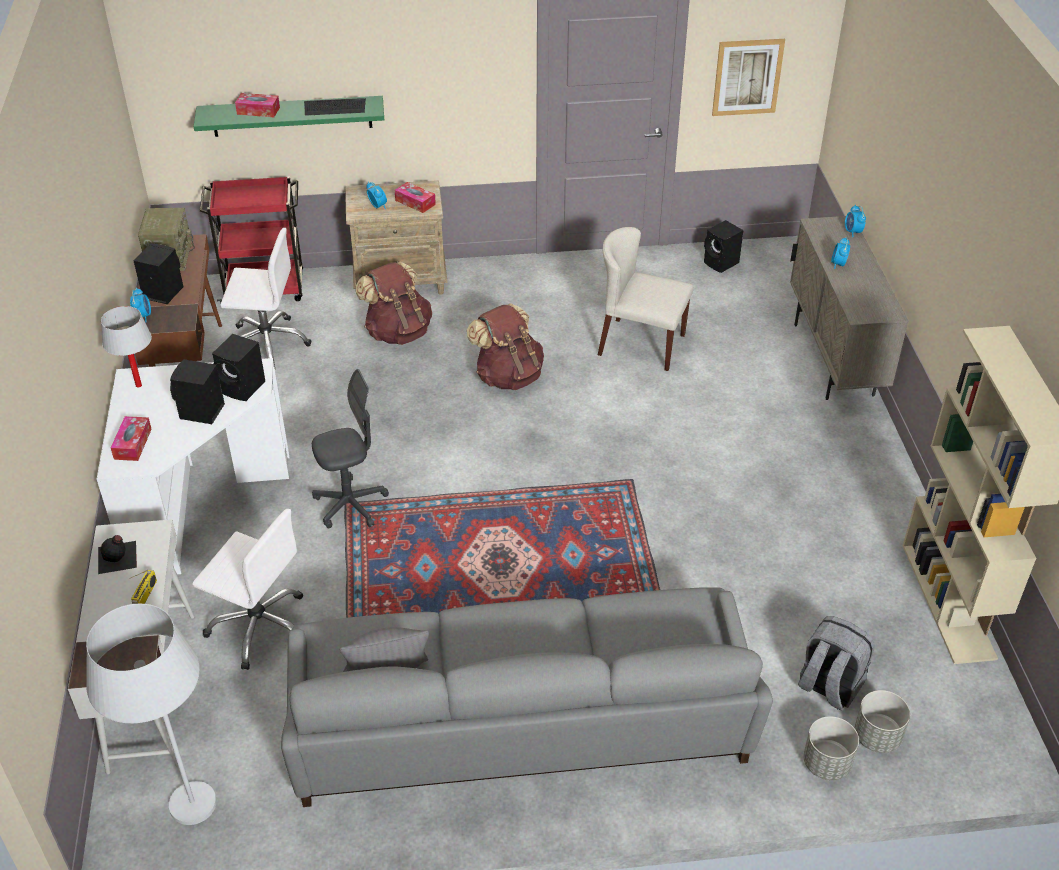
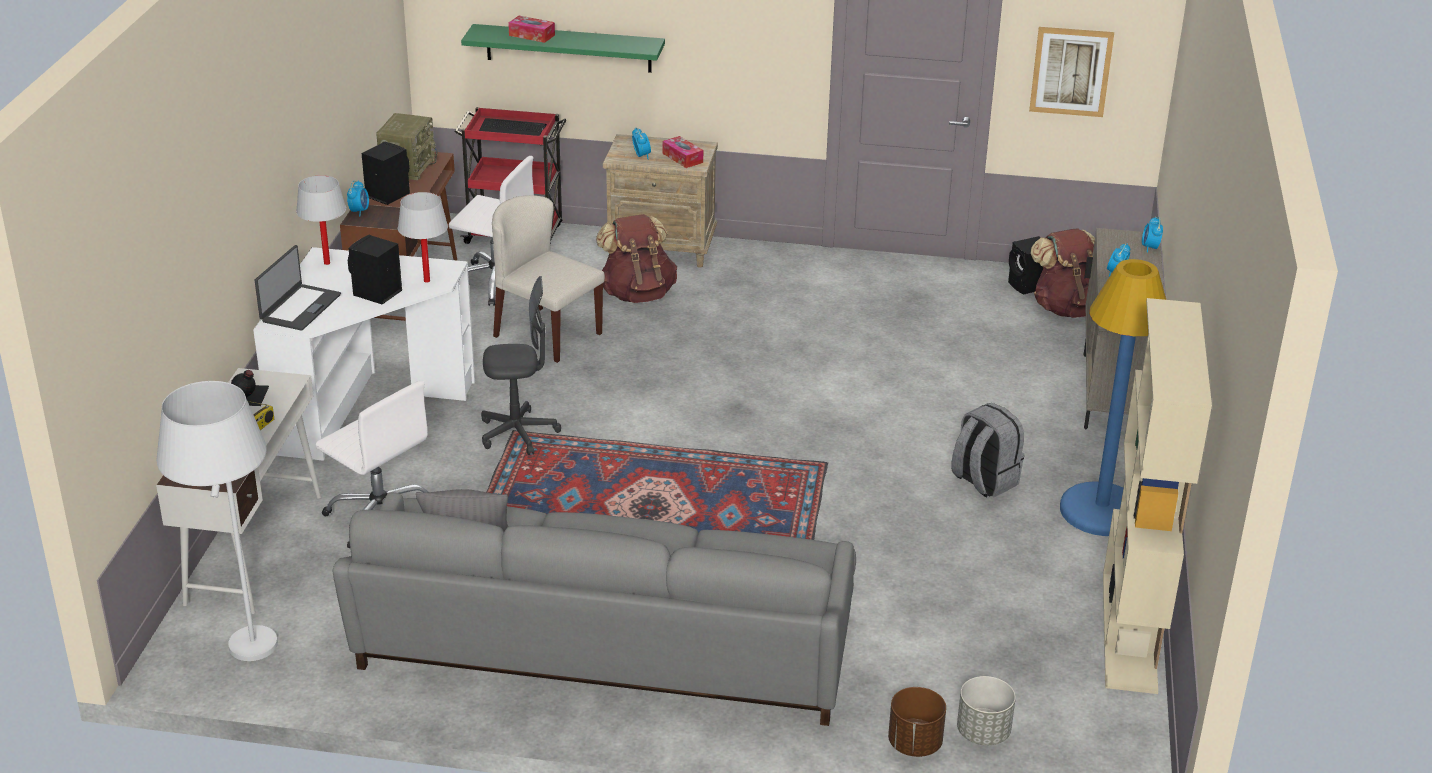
camera: 15 degrees right, 10 degrees down
(133, 444) = (299, 308): tissue box -> laptop
(244, 388) = (427, 281): black speaker -> white table lamp
(335, 107) = (610, 42): keyboard -> keyboard (512, 128)
(508, 376) = (737, 350): brown backpack -> brown backpack (1067, 308)
(640, 344) = (897, 345): beige chair -> beige chair (547, 334)
(826, 763) = (914, 743): grey planter -> brown planter
(828, 686) = (952, 679): grey backpack -> grey backpack (984, 481)
(874, 481) = (1101, 511): none -> blue floor lamp

